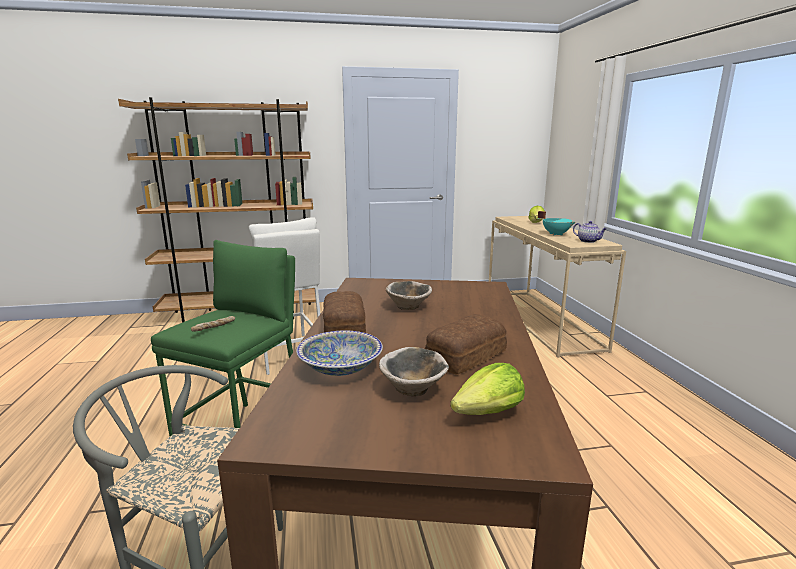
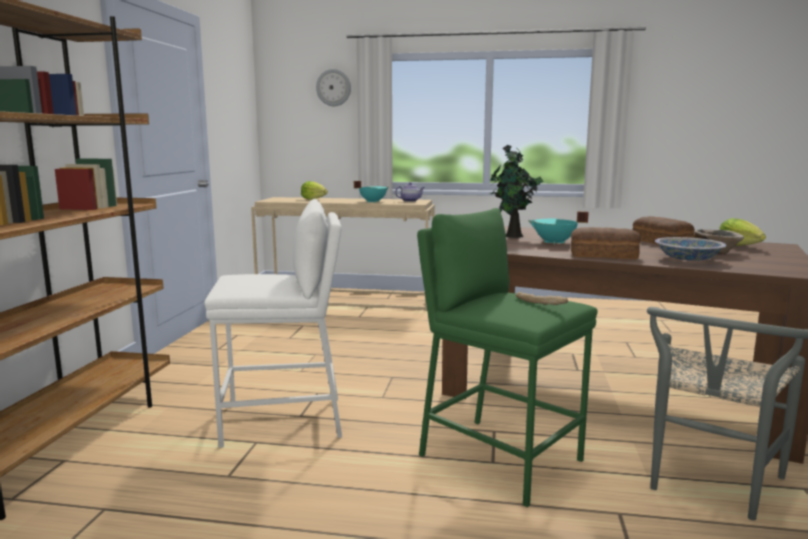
camera: 70 degrees left, 5 degrees down
(408, 307) = (554, 243): bowl -> turquoise cooking pot
(434, 291) = (513, 236): none -> potted plant
(591, 115) = (333, 87): none -> wall clock

